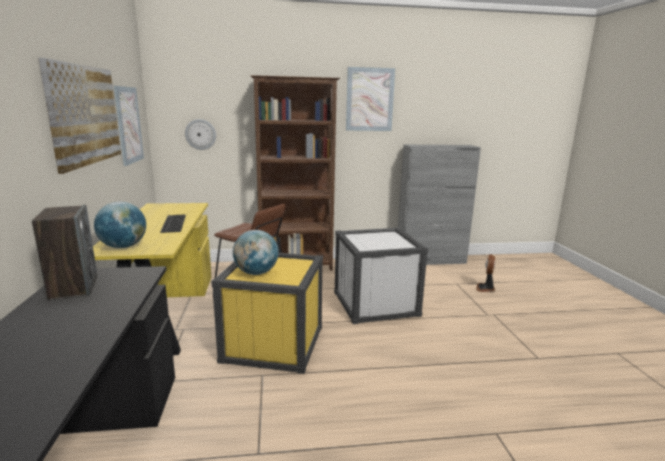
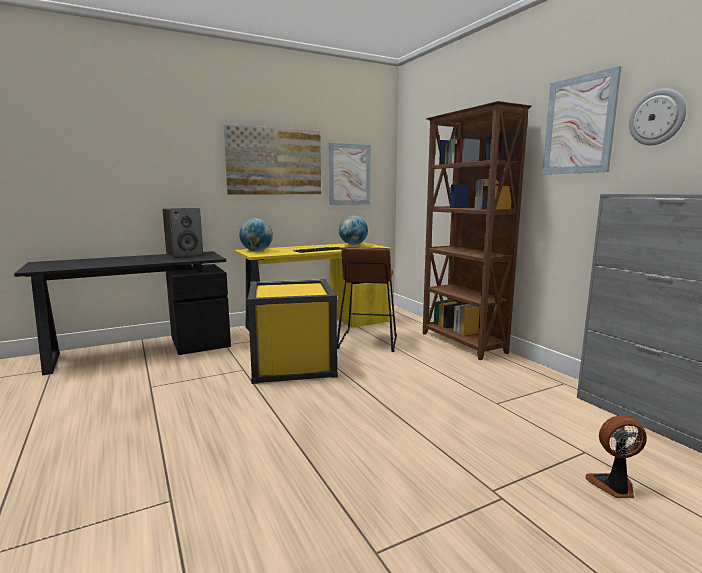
camera: 70 degrees right, 5 degrees down
(200, 134) = (422, 185): wall clock -> wall clock (657, 117)
(256, 273) = (280, 288): globe -> globe (353, 244)
(375, 303) = (422, 395): white storage box -> none

